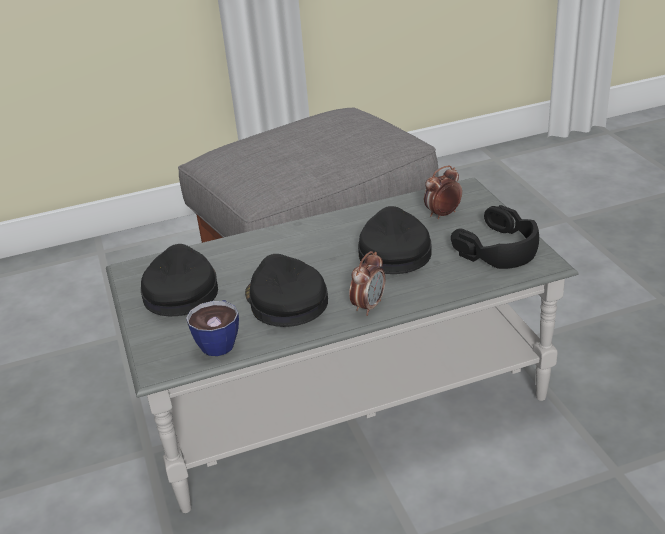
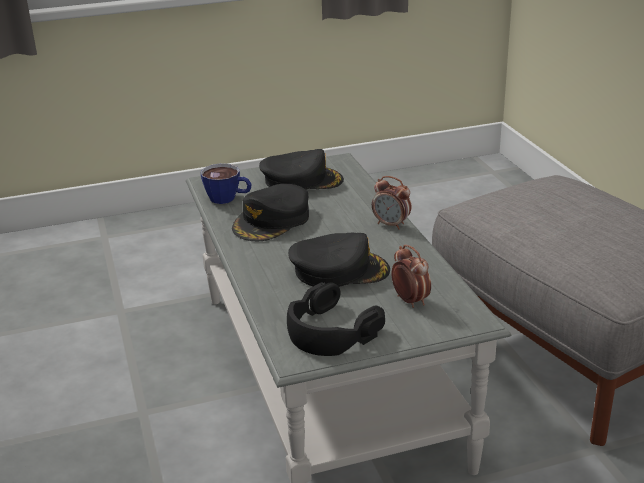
camera: 90 degrees right, 5 degrees down
(285, 300) = (272, 221): black cap -> black cap turned 150 degrees clockwise
(368, 306) = (250, 257): alarm clock -> alarm clock (391, 225)

